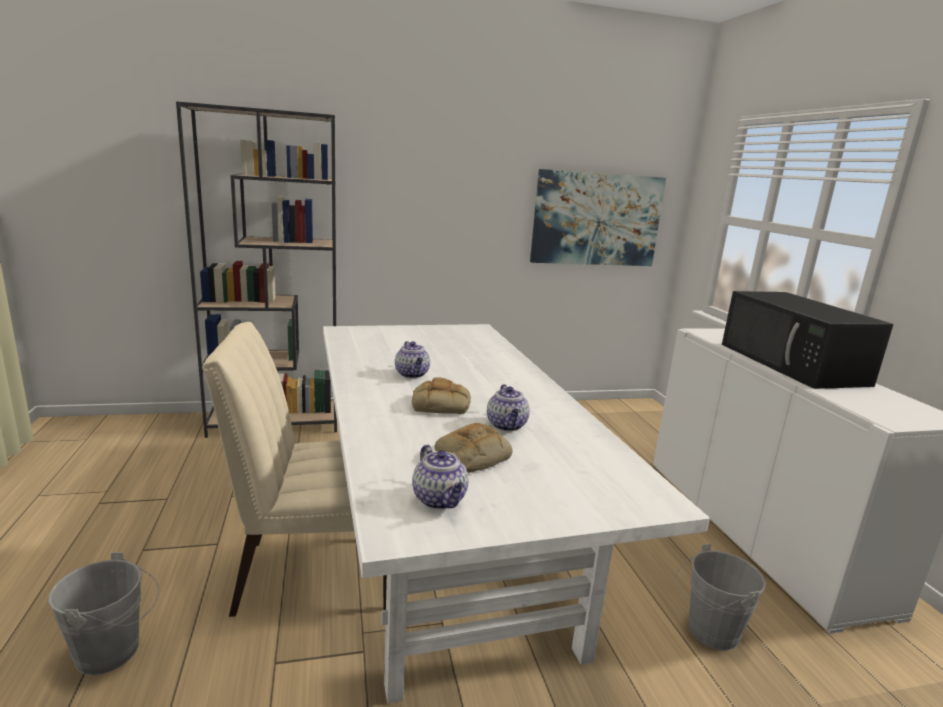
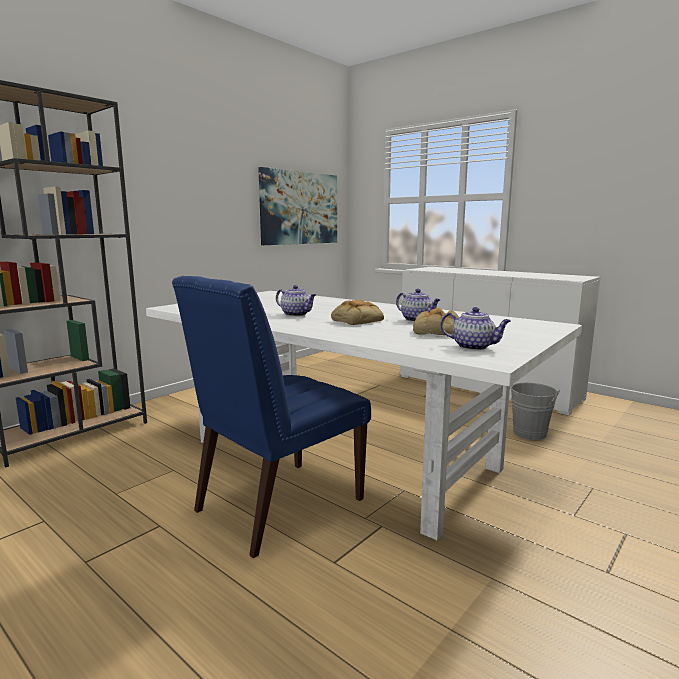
camera: 35 degrees left, 5 degrees down
(114, 652) = (187, 631): grey bucket -> none
(318, 573) = (280, 504): beige chair -> blue chair
(793, 364) = (490, 272): black microwave -> none

